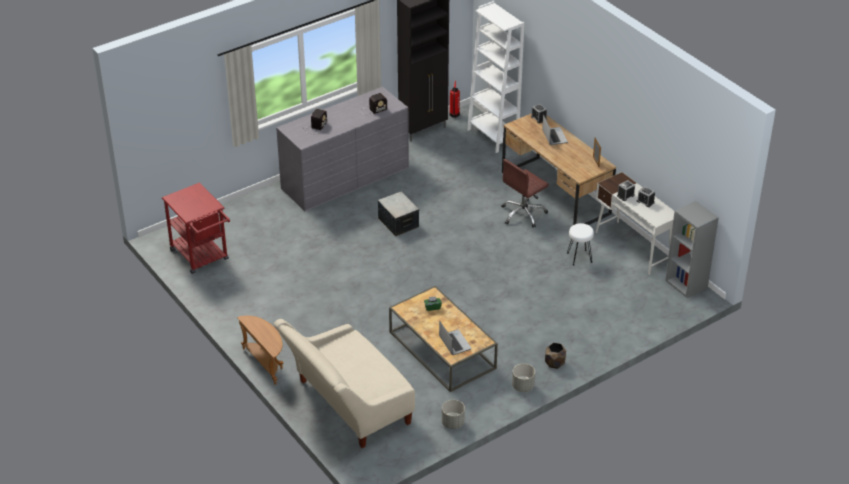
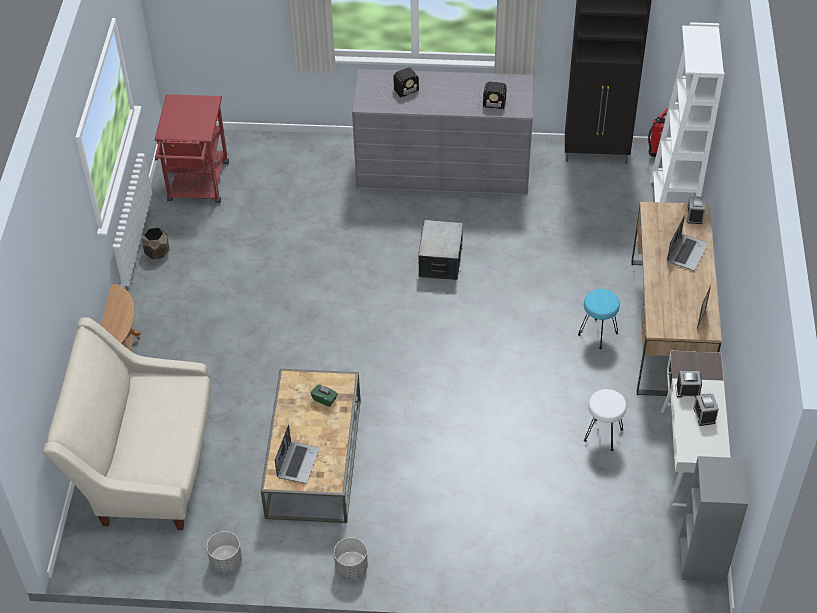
camera: 40 degrees right, 10 degrees up
(523, 214) = (597, 333): brown office chair -> turquoise stool
(554, 363) = (420, 561): brown planter -> brown planter (157, 252)

